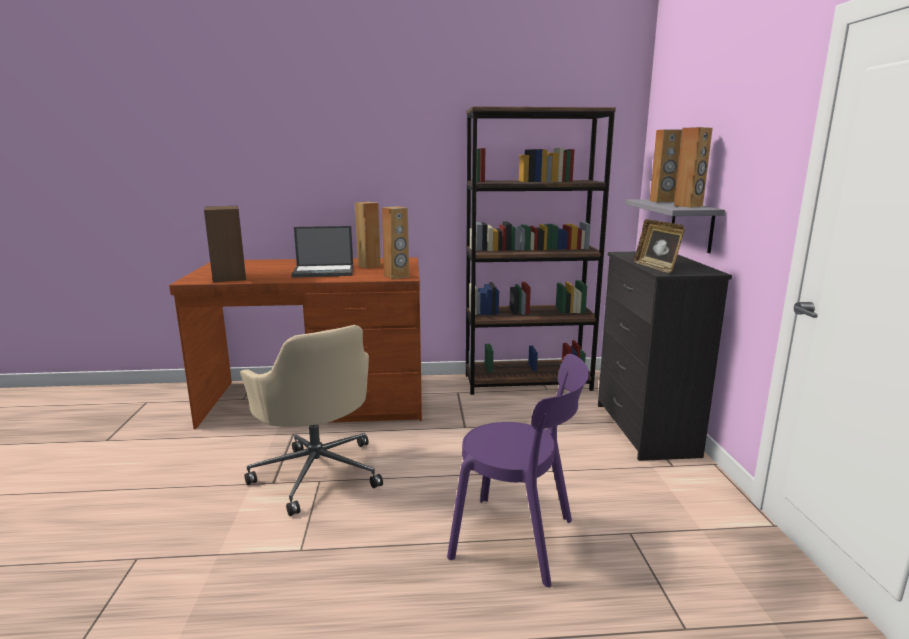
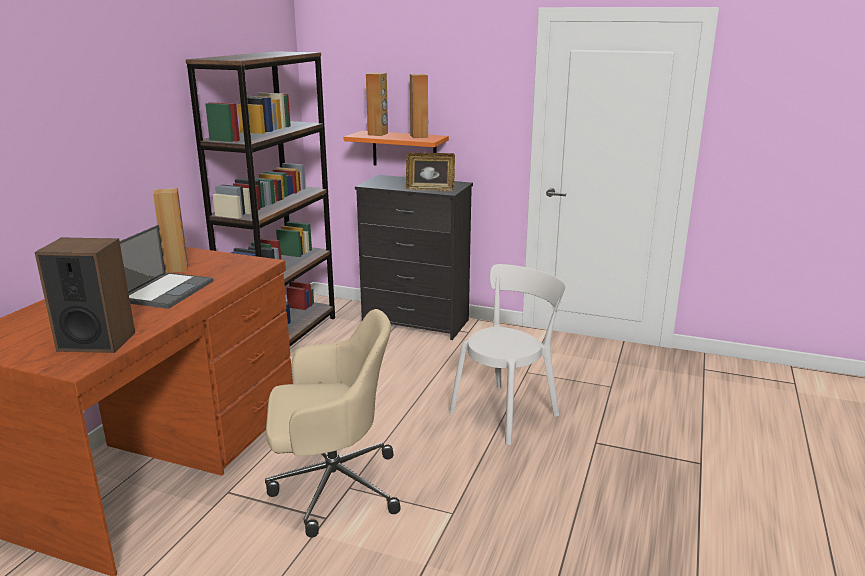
camera: 65 degrees left, 5 degrees up
(396, 276) = (253, 265): brown speaker -> none
(519, 540) = (507, 411): purple chair -> white chair
(692, 225) = (404, 150): grey shelf -> orange shelf

